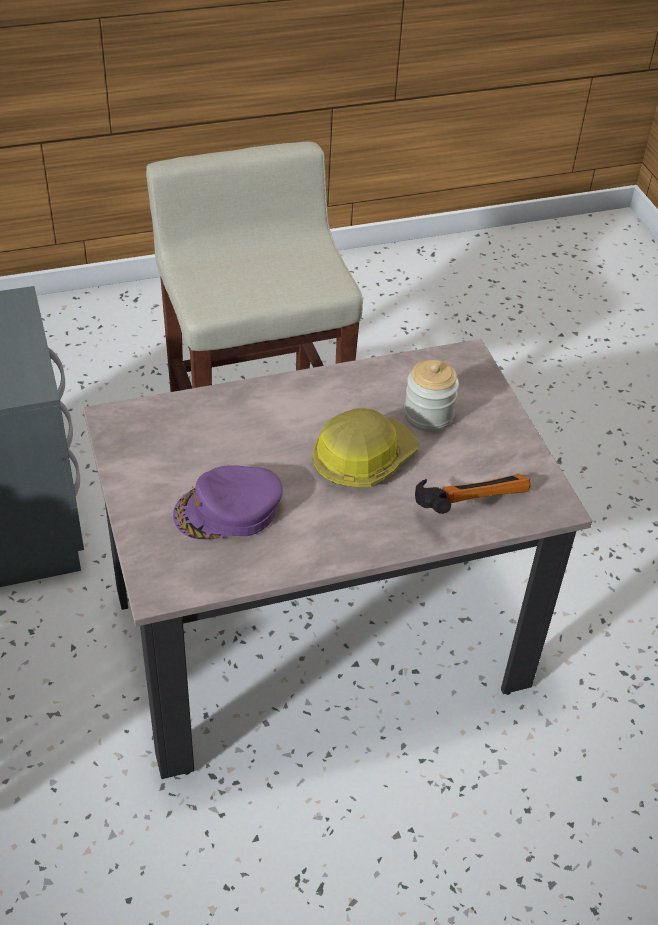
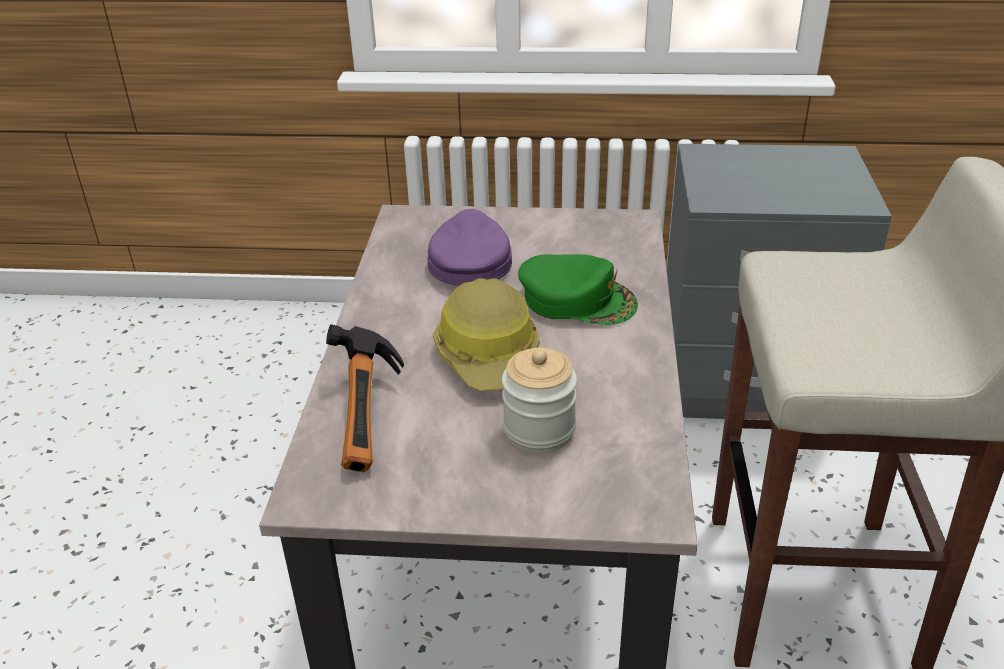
camera: 115 degrees right, 10 degrees down
(261, 429) = (577, 299): none -> green cap

